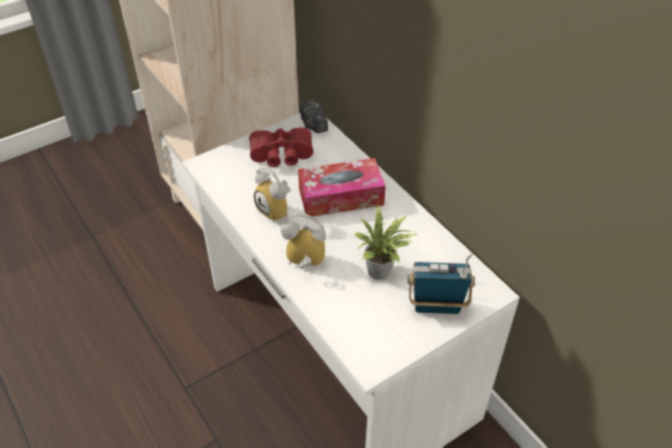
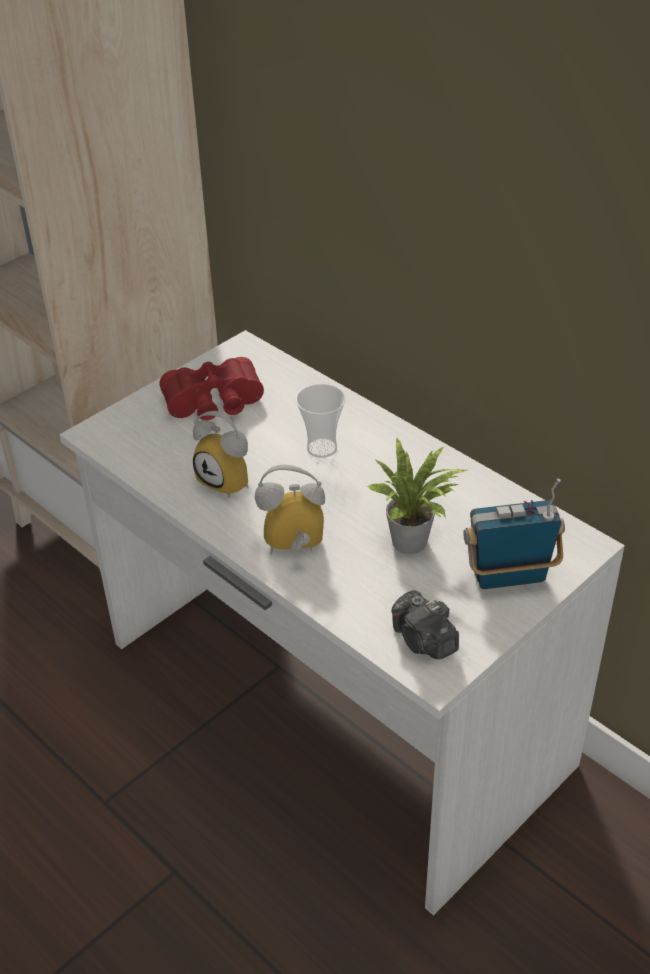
camera: 10 degrees left, 5 degrees down
(313, 125) = (251, 355): camera -> camera (423, 641)
(341, 197) = (322, 448): tissue box -> cup

